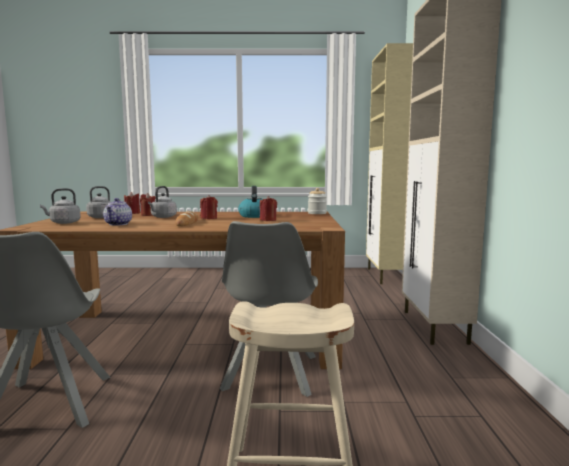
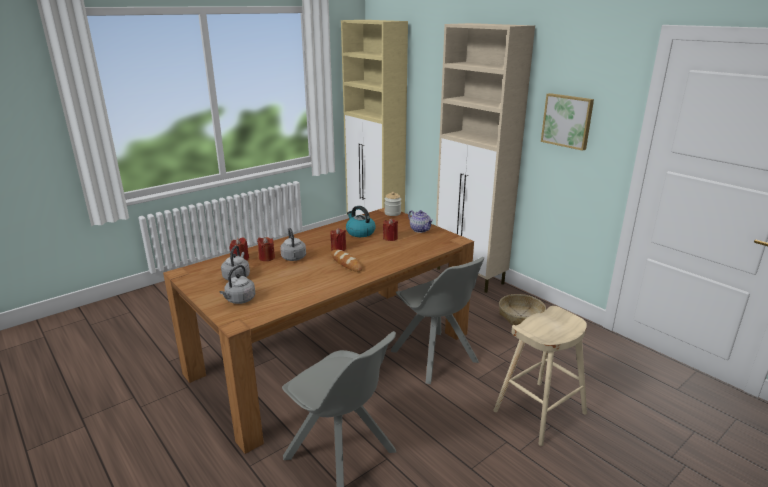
camera: 40 degrees left, 15 degrees up
(118, 224) = (299, 284): teapot -> teapot (420, 230)
(444, 378) = (521, 316): none -> basket
(534, 84) = (567, 121): none -> picture

